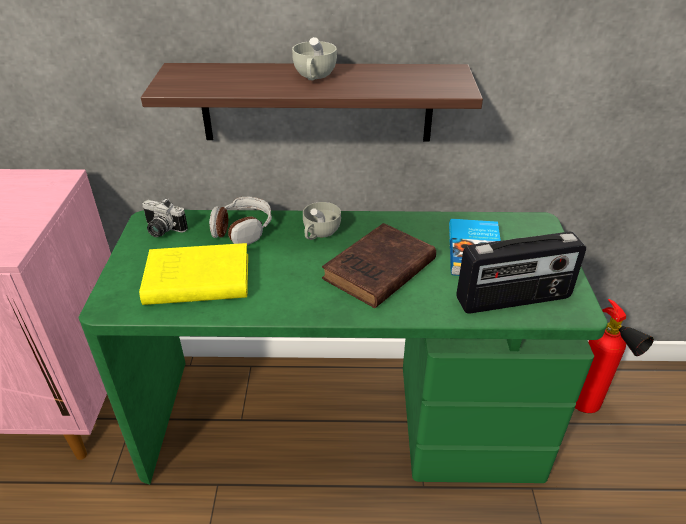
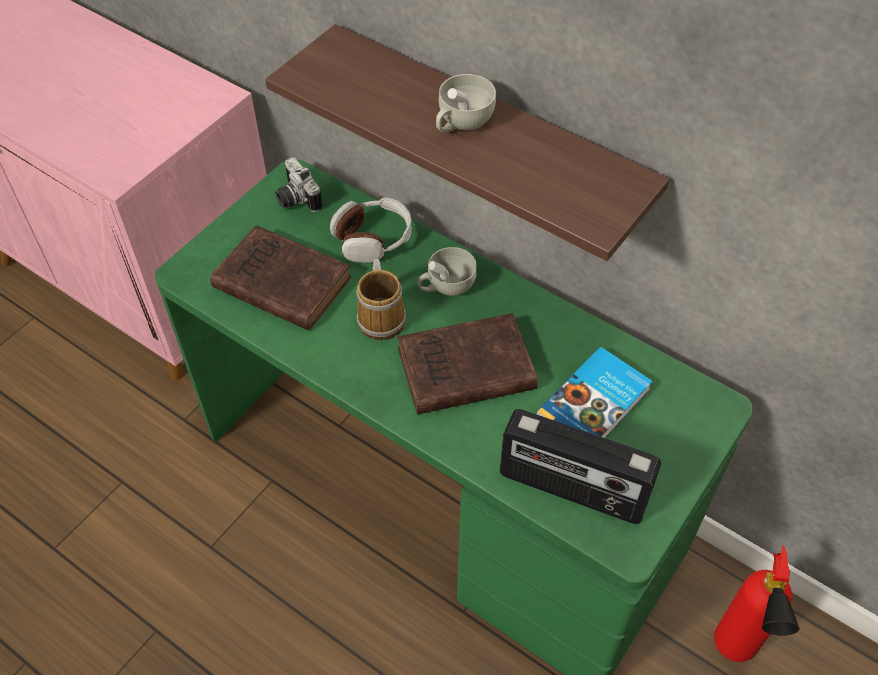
camera: 35 degrees right, 15 degrees up
(195, 280) = (279, 282): yellow book -> brown book
(294, 267) = (383, 318): none -> mug

